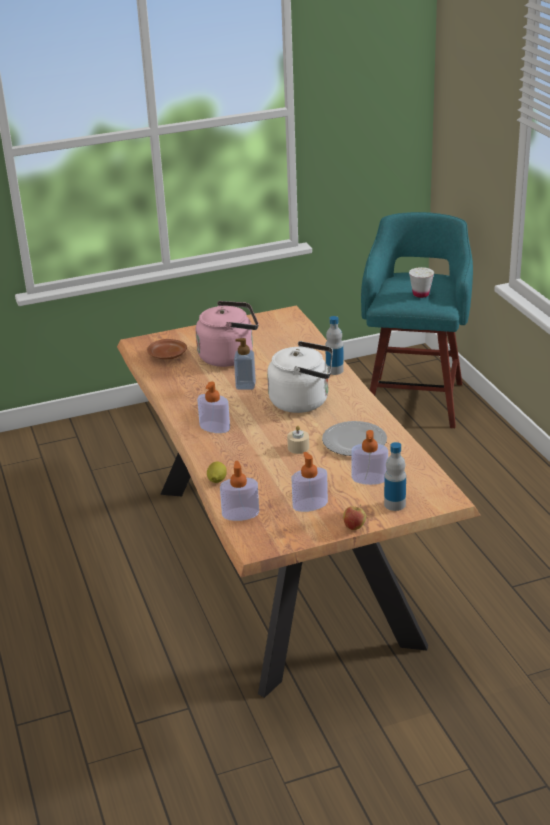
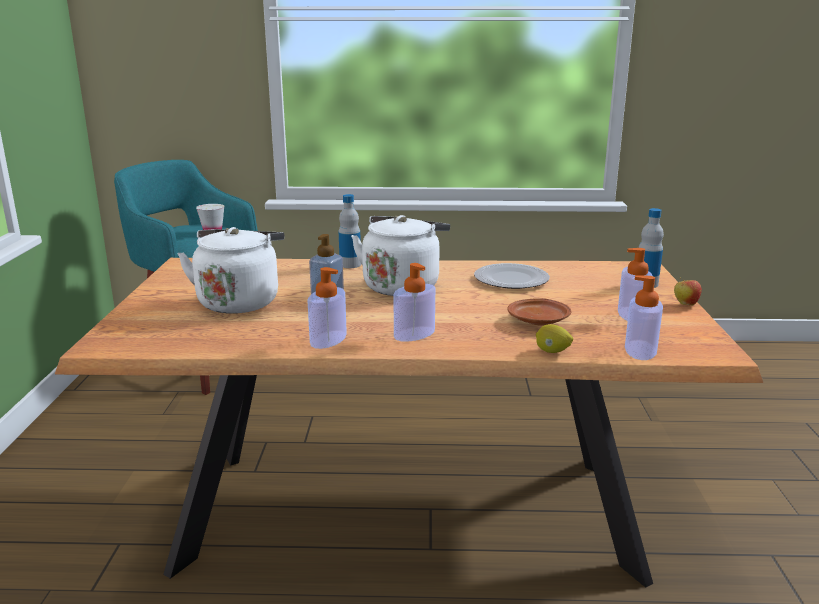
camera: 70 degrees left, 10 degrees down
(167, 356) = (175, 333): brown plate -> brown plate (539, 321)
(229, 356) = (239, 301): pink kettle -> white kettle
(298, 447) = (504, 302): beige candle -> none
(369, 478) = (591, 285): soap dispenser -> soap dispenser (328, 340)

